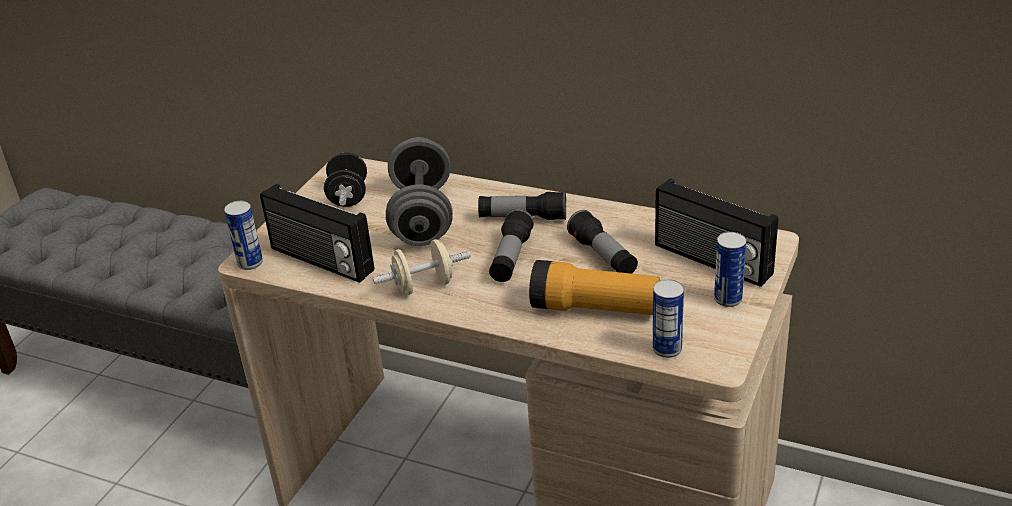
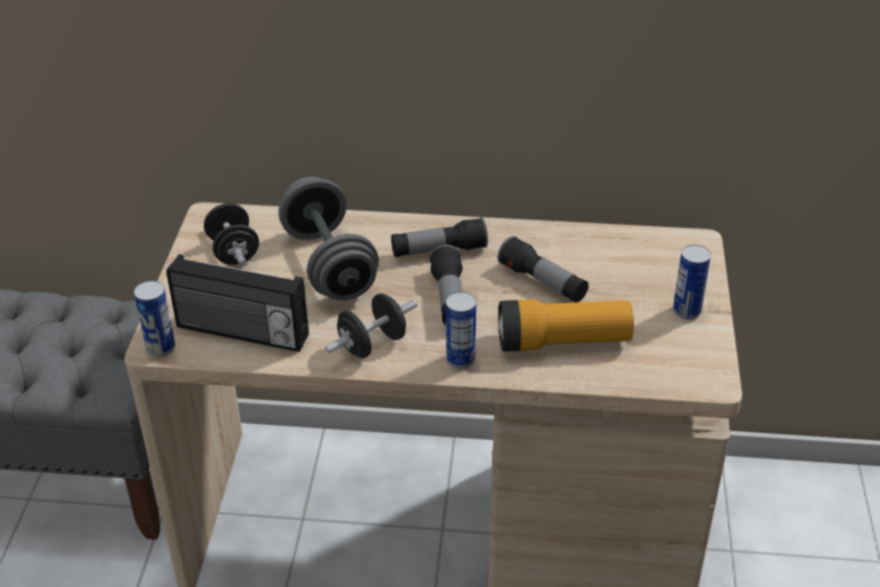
camera: 20 degrees left, 5 degrees up
(424, 285) = (372, 344): beige dumbbell -> black dumbbell
(667, 349) = (654, 374): can -> can (460, 359)
(711, 261) = (651, 272): radio -> none

